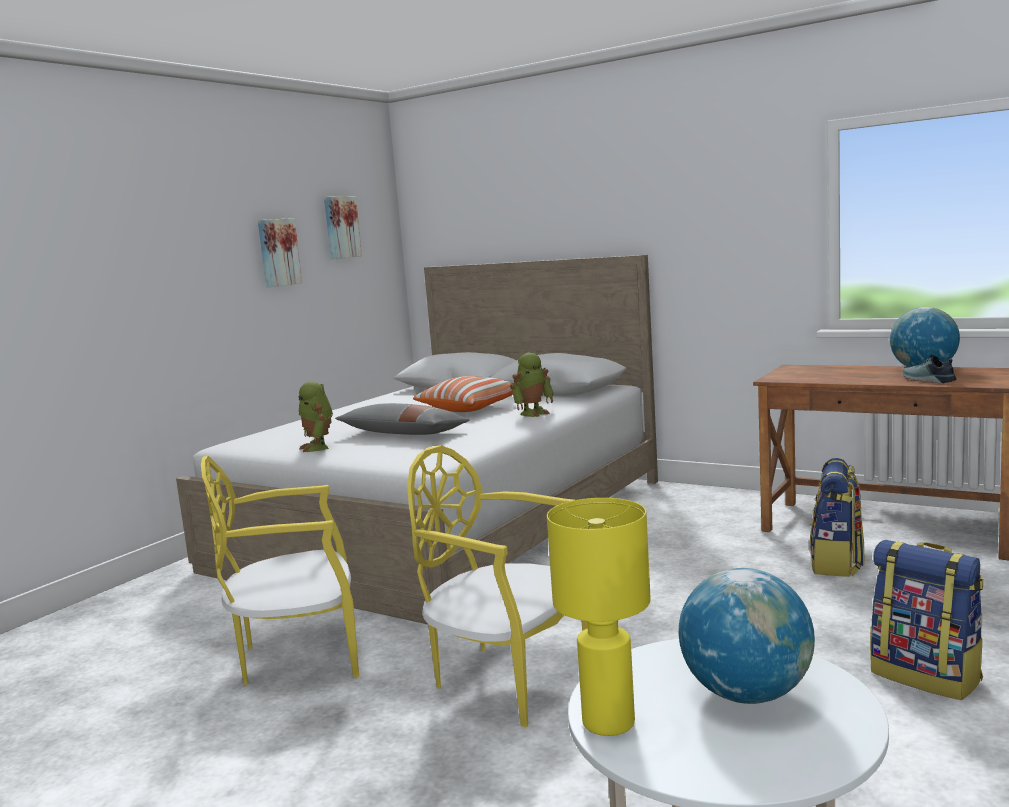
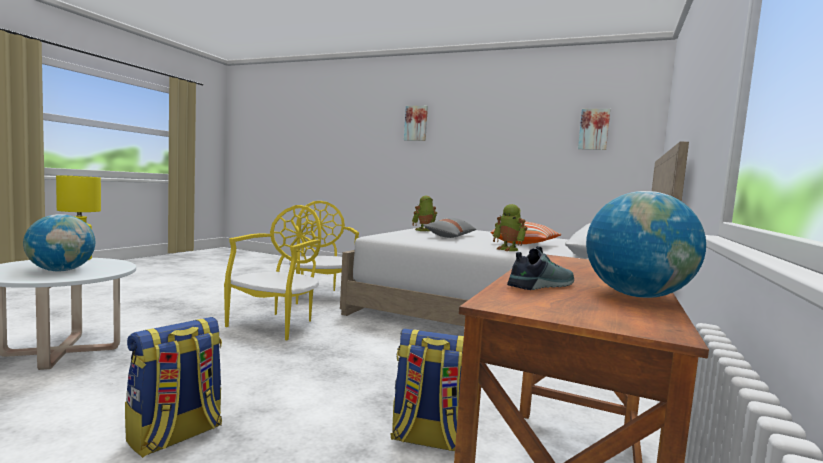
camera: 80 degrees right, 5 degrees down
(278, 252) = (533, 141): picture -> picture (416, 123)

